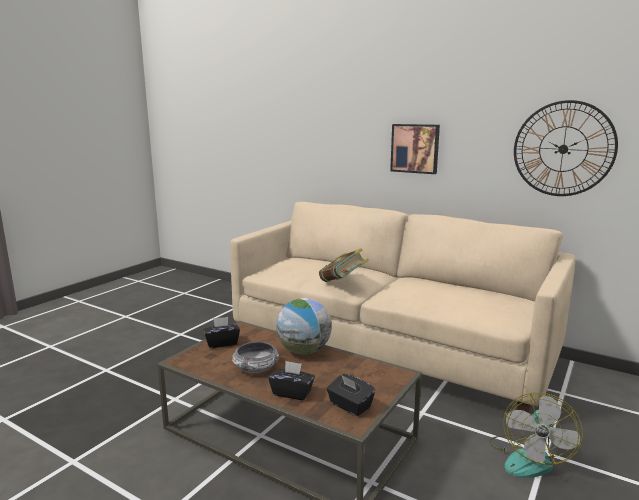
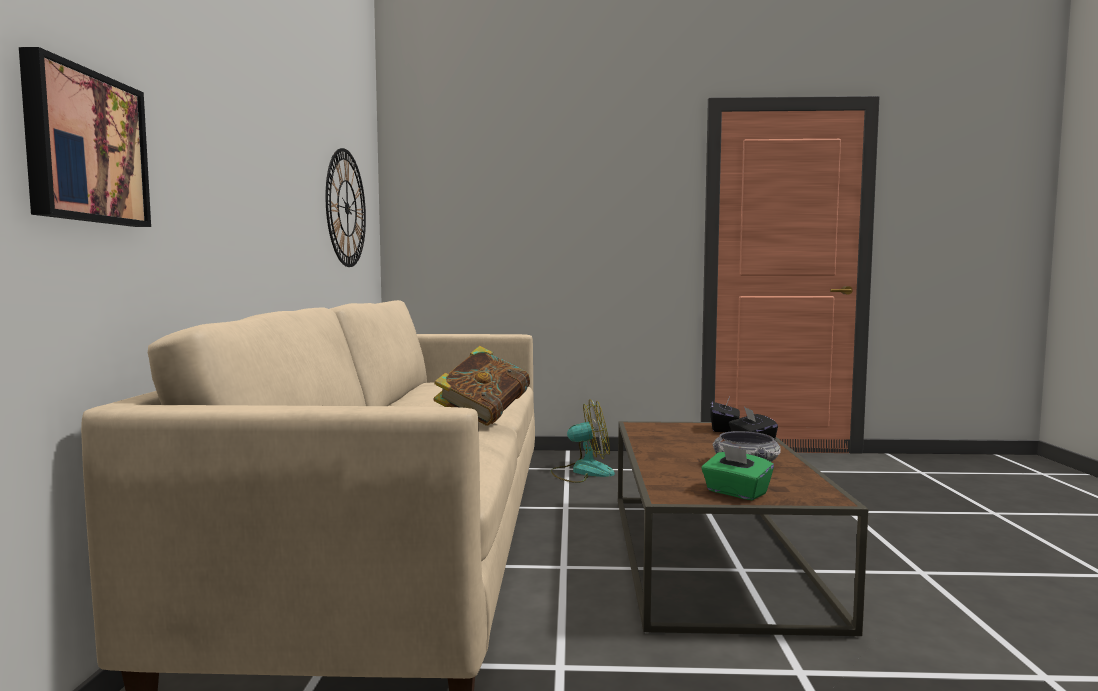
camera: 120 degrees left, 10 degrees down
(222, 343) = (736, 493): black tissue box -> green tissue box
(304, 351) = (664, 455): globe -> none
(415, 148) = (257, 190): picture -> picture (83, 147)

